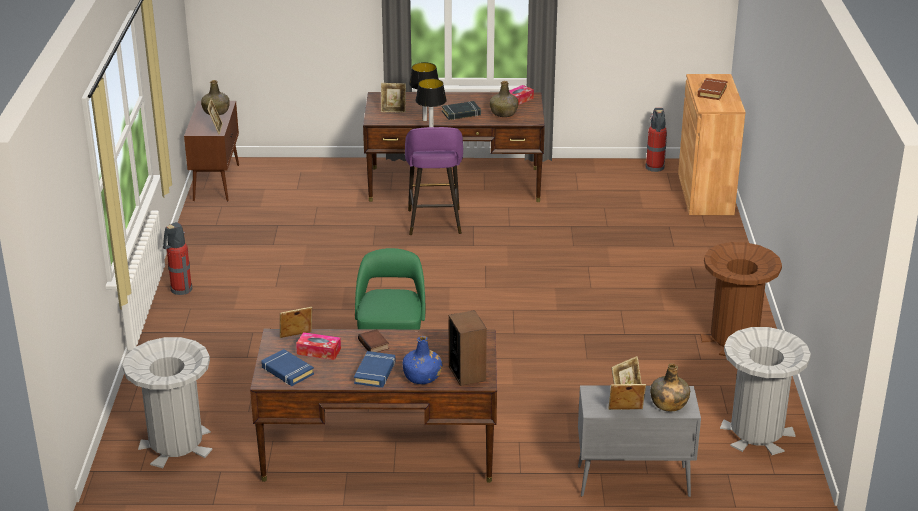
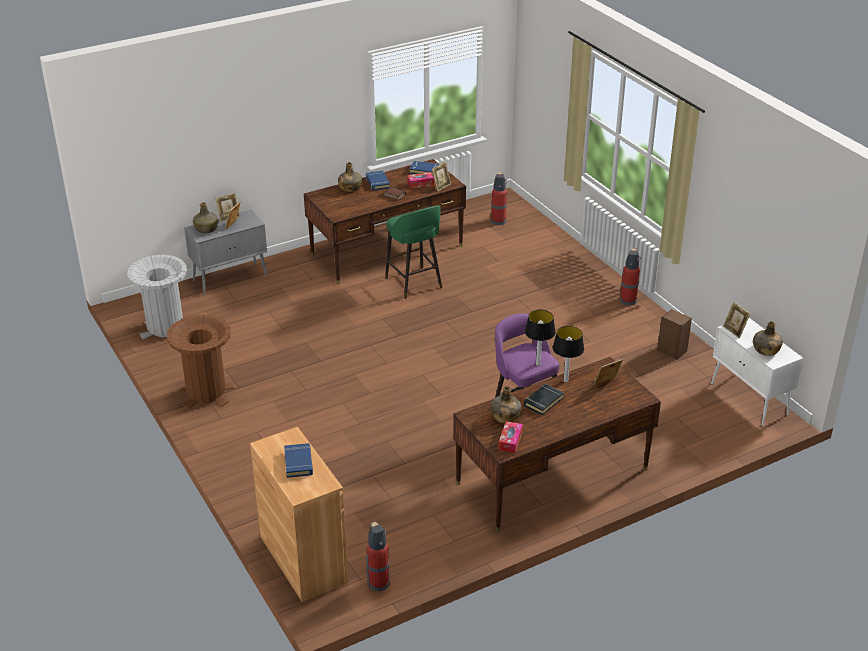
camera: 150 degrees right, 5 degrees up
(176, 444) = (498, 221): grey trash can -> fire extinguisher
(216, 182) = (749, 399): brown cabinet -> white cabinet
(422, 377) = (350, 188): blue bottle -> green bottle
(467, 373) = (327, 196): speaker -> speaker (672, 351)
(712, 92) = (298, 463): brown book -> blue book

